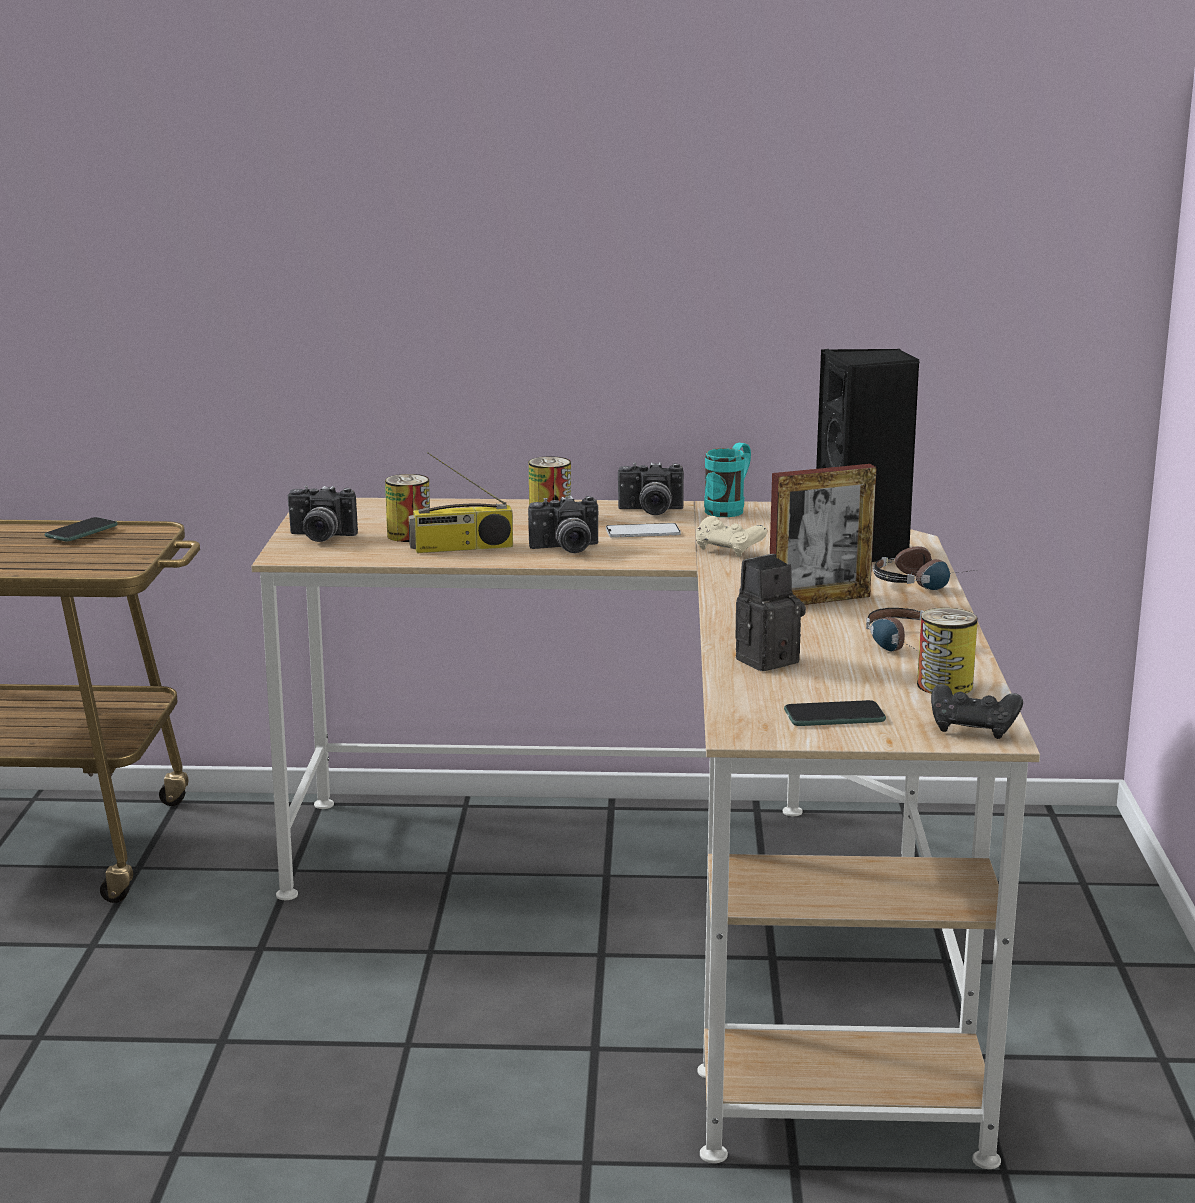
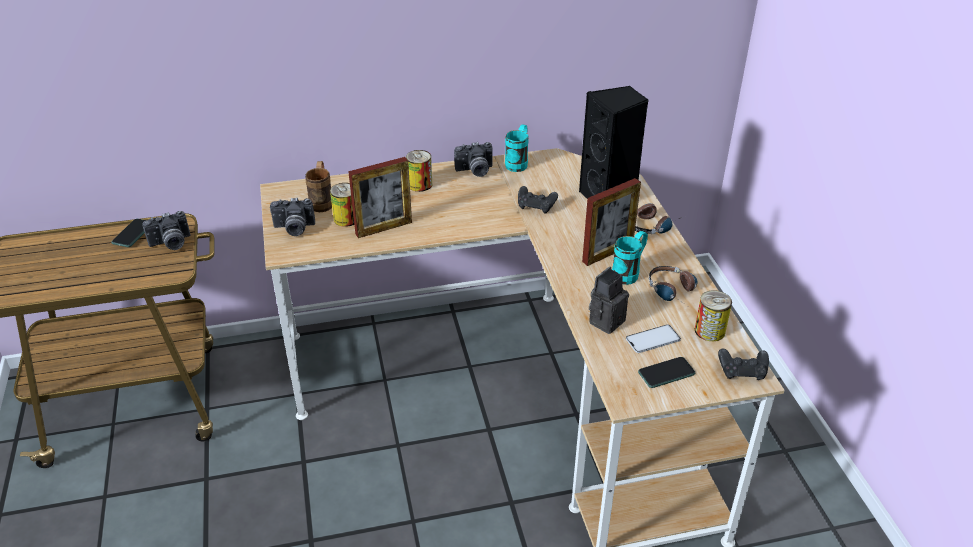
camera: 15 degrees left, 20 degrees up
(383, 518) = (322, 202): none -> brown mug
(461, 548) = (383, 228): radio -> picture frame
(566, 549) = (445, 220): camera -> camera (171, 244)
(643, 531) = (480, 194): phone -> phone (653, 339)
(728, 550) = (536, 207): beige game controller -> black game controller
(842, 621) = (629, 273): none -> turquoise mug

